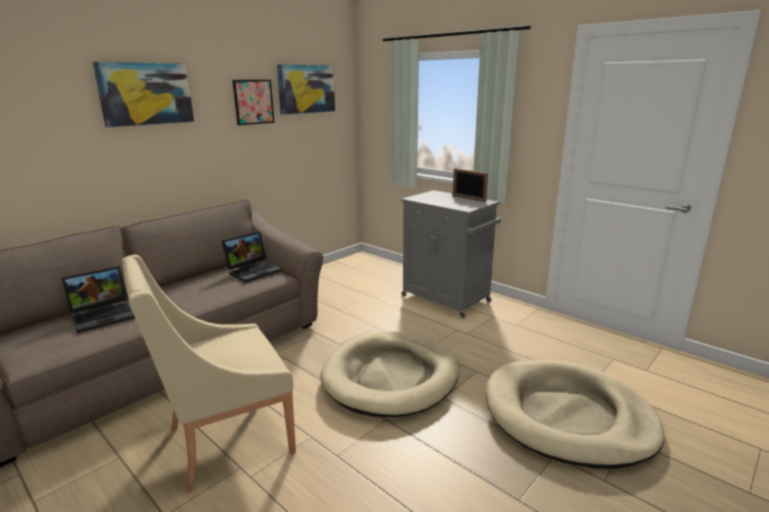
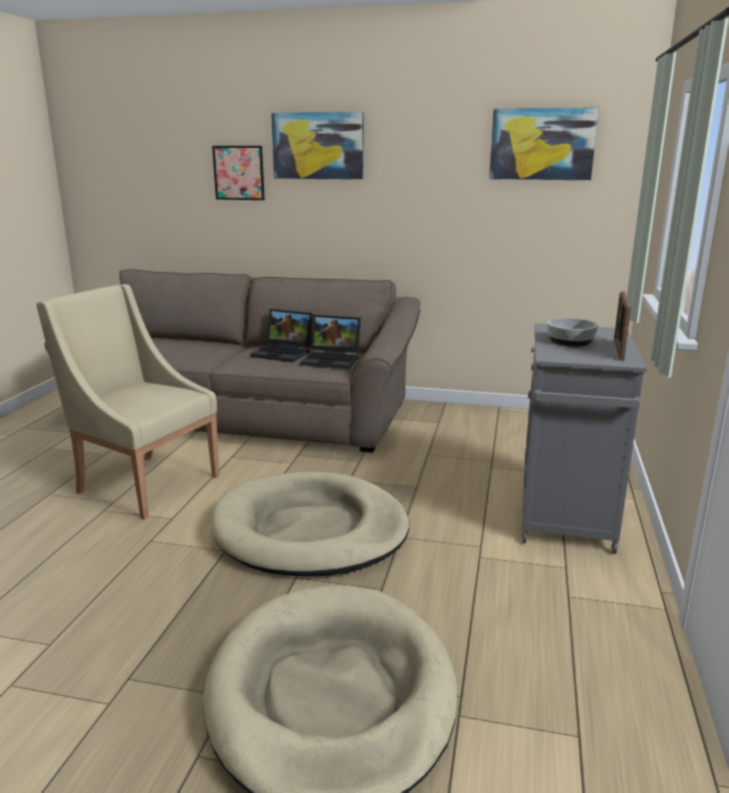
camera: 60 degrees right, 0 degrees up
(104, 315) = (186, 347): laptop -> laptop (284, 353)
(253, 102) = (449, 160): picture -> picture (239, 173)
(443, 201) = (570, 341): none -> bowl

